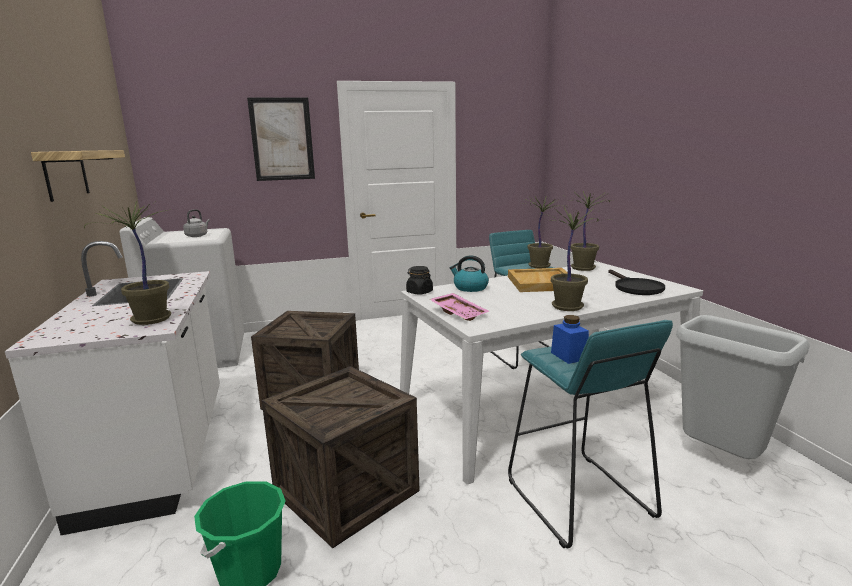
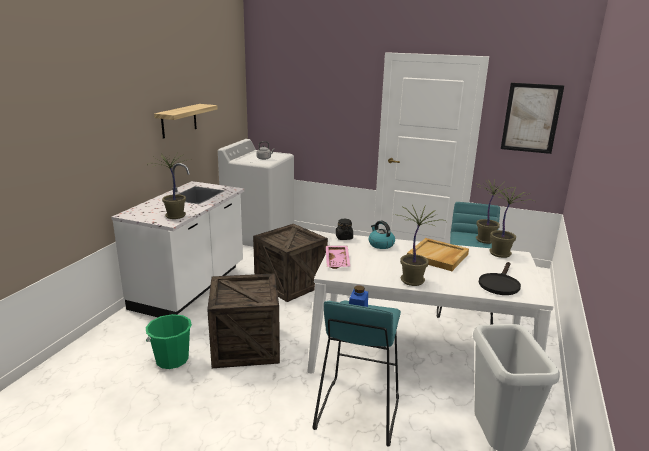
camera: 35 degrees right, 5 degrees up
(282, 139) = (339, 94): picture -> picture (531, 118)

